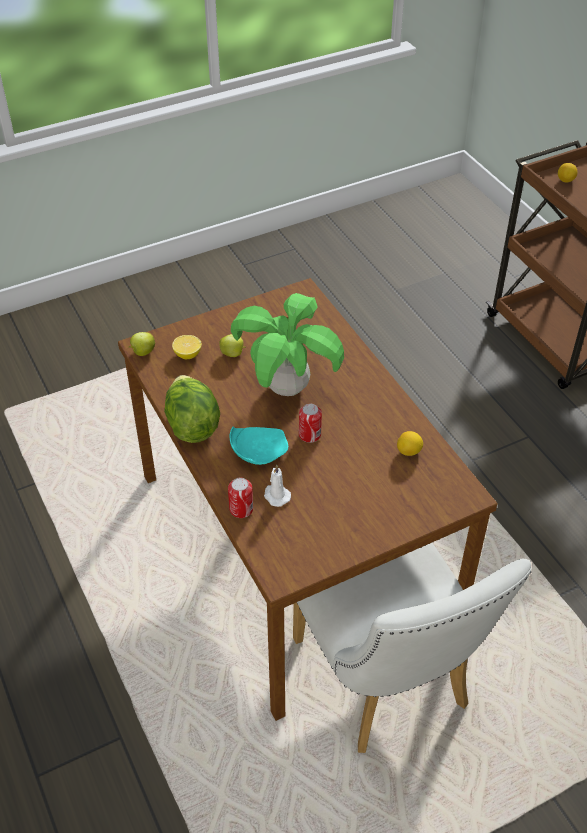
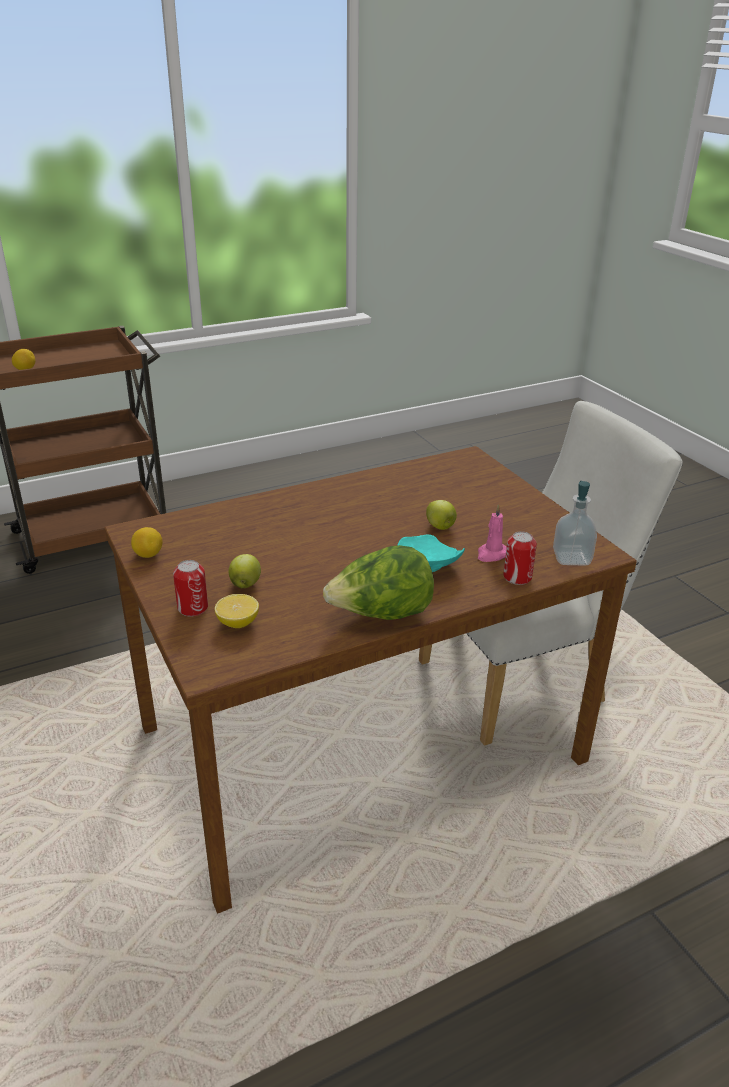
camera: 90 degrees left, 15 degrees down
(142, 352) = (223, 667): apple -> apple (440, 527)
(271, 551) = (571, 558): none -> soap dispenser
(276, 495) = (492, 554): white candle -> pink candle
(287, 388) = (317, 545): potted plant -> none
(310, 435) = (396, 532): can -> can (192, 608)
(409, 451) = (417, 479): lemon -> lemon (148, 555)

